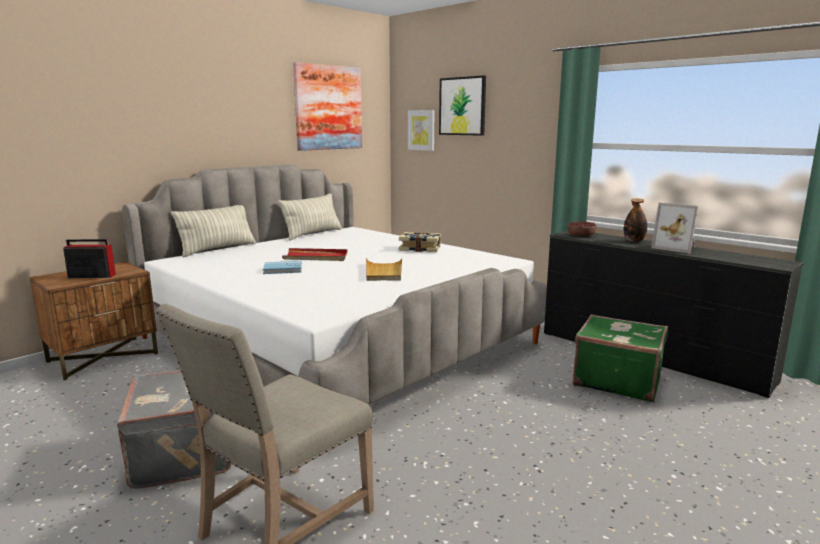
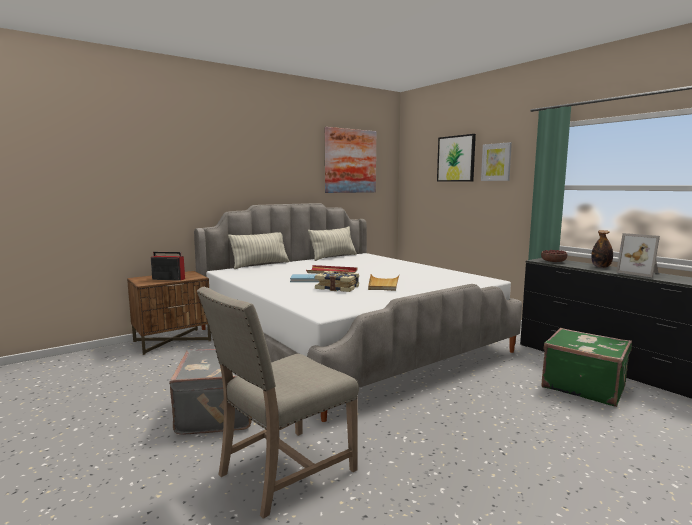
camera: 10 degrees right, 5 degrees down
(420, 249) = (416, 269): book -> book (337, 288)
(421, 130) = (423, 178): picture -> picture (496, 162)

